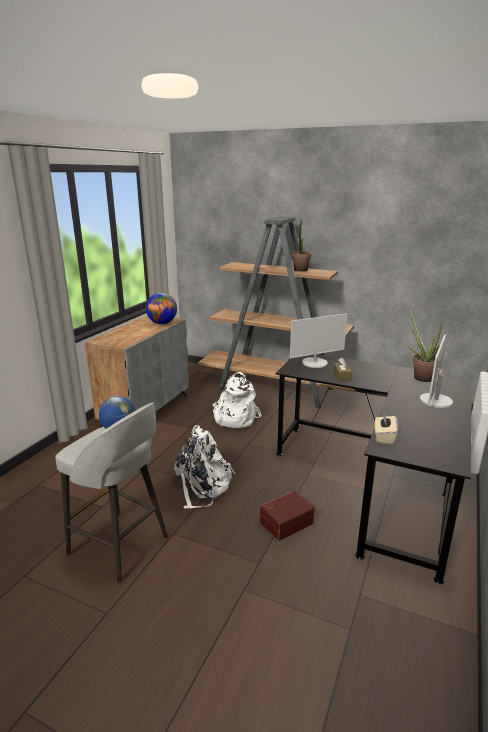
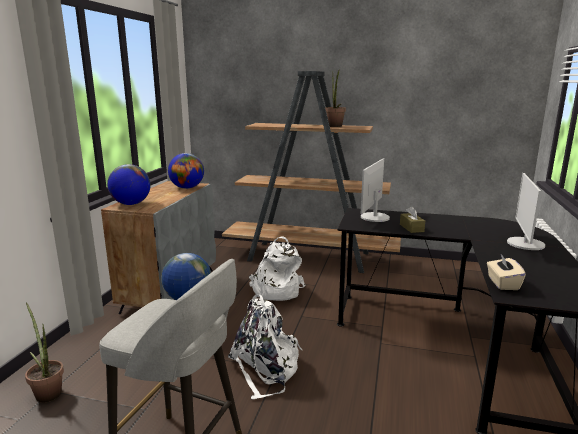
camera: 10 degrees left, 5 degrees down
(110, 338) = (131, 204): none -> globe
(285, 522) = (379, 401): brown storage box -> none
(315, 363) = (374, 217): monitor -> monitor turned 150 degrees clockwise
(420, 377) = (491, 223): potted plant -> potted plant (47, 391)

